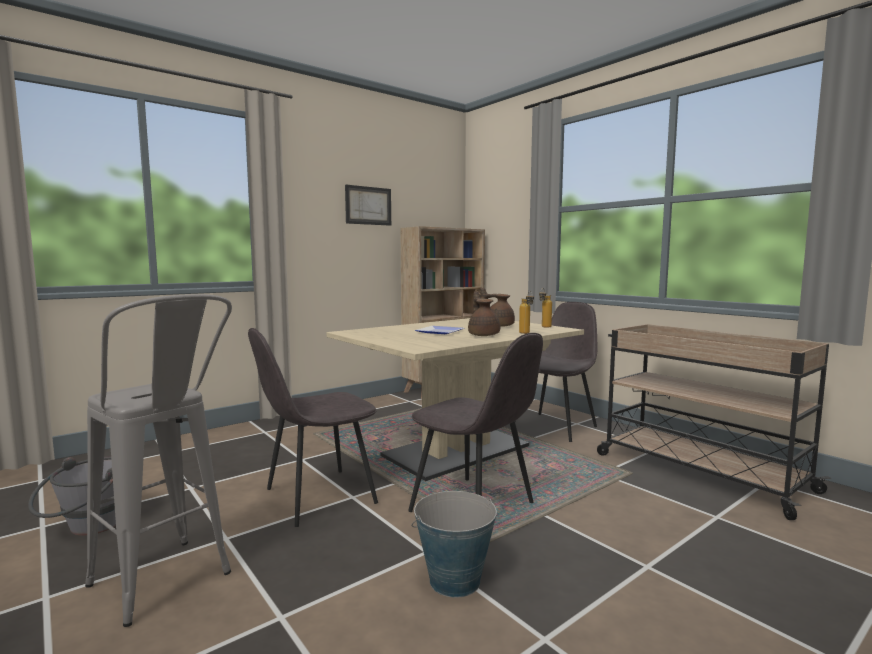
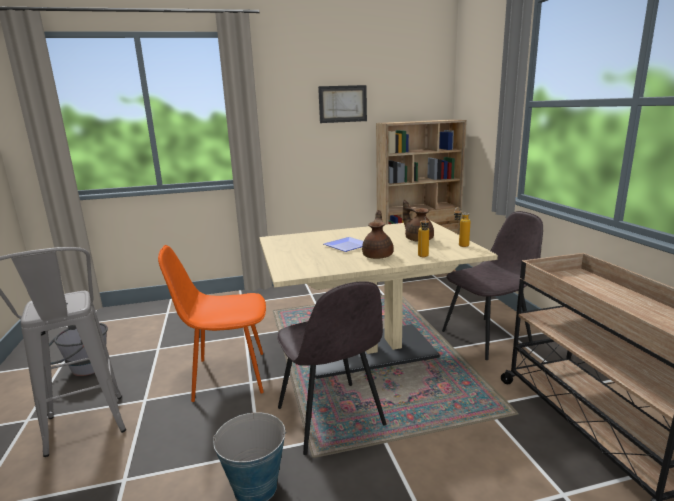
camera: 25 degrees right, 10 degrees up
(317, 497) = (227, 376): grey chair -> orange chair

